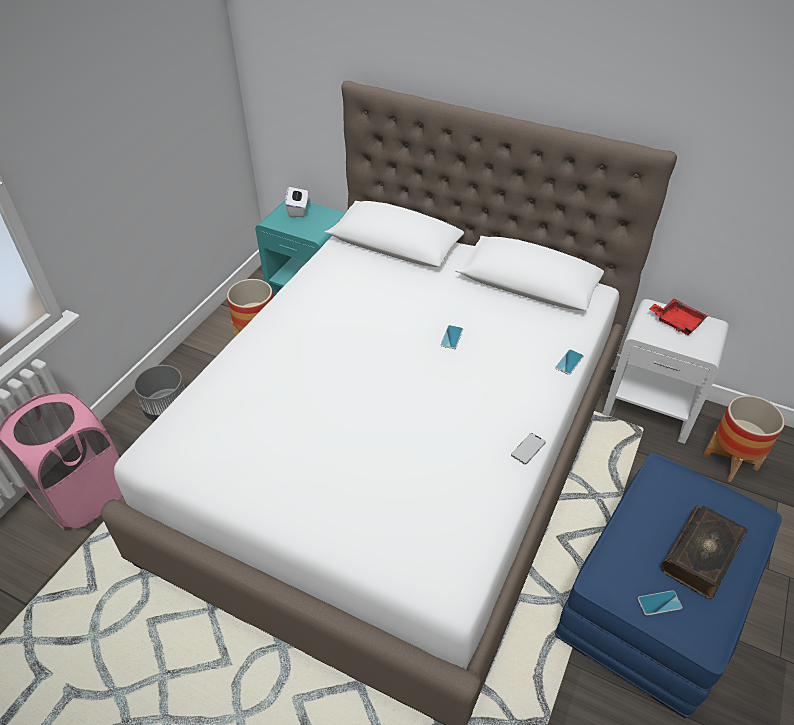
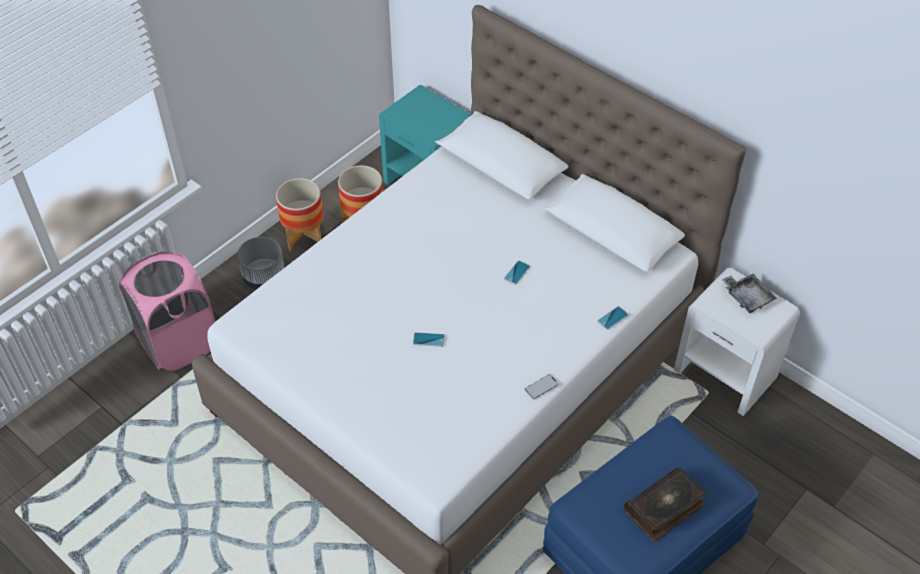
camera: 15 degrees right, 5 degrees up
(298, 210) = (425, 102): white tissue box -> none
(659, 603) = (611, 534): phone -> phone (428, 340)
(676, 321) = (747, 297): red tray -> grey tray
(730, 461) = (779, 443): planter -> planter (304, 237)

